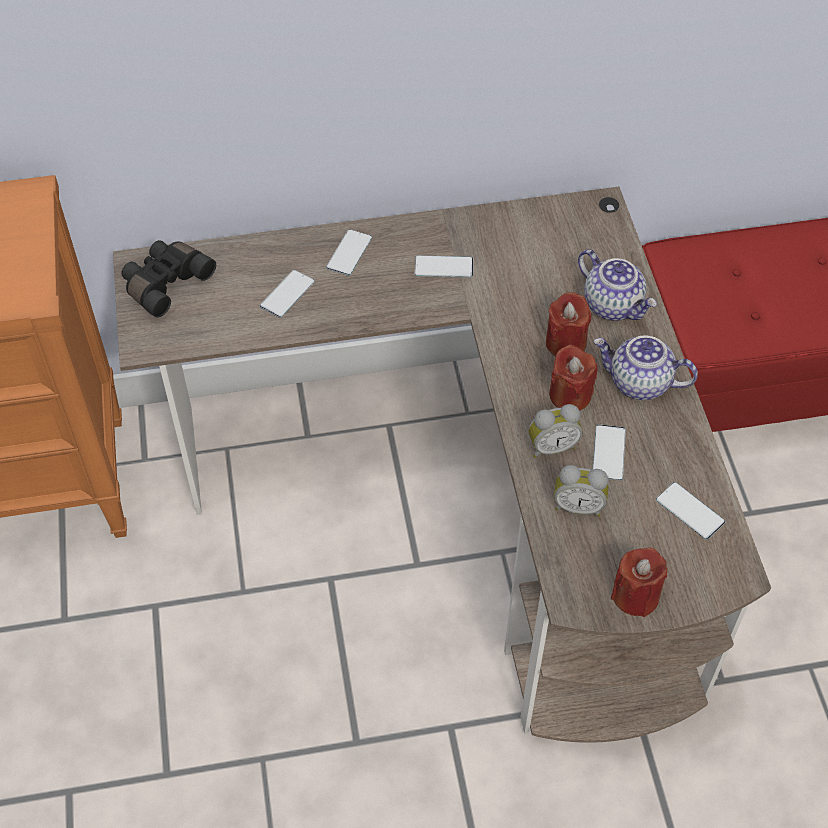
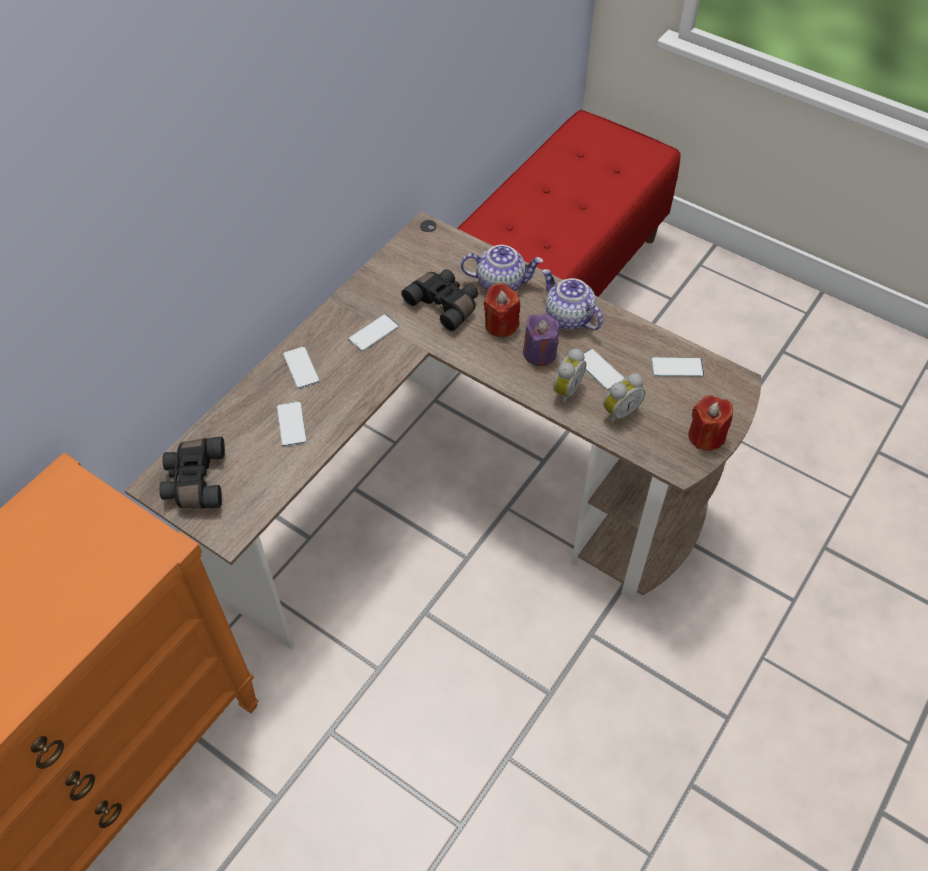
camera: 45 degrees left, 0 degrees up
(536, 287) = (445, 304): none -> black binoculars
(570, 395) = (539, 353): red candle -> purple candle
(639, 383) = (568, 317): teapot -> teapot turned 75 degrees clockwise

